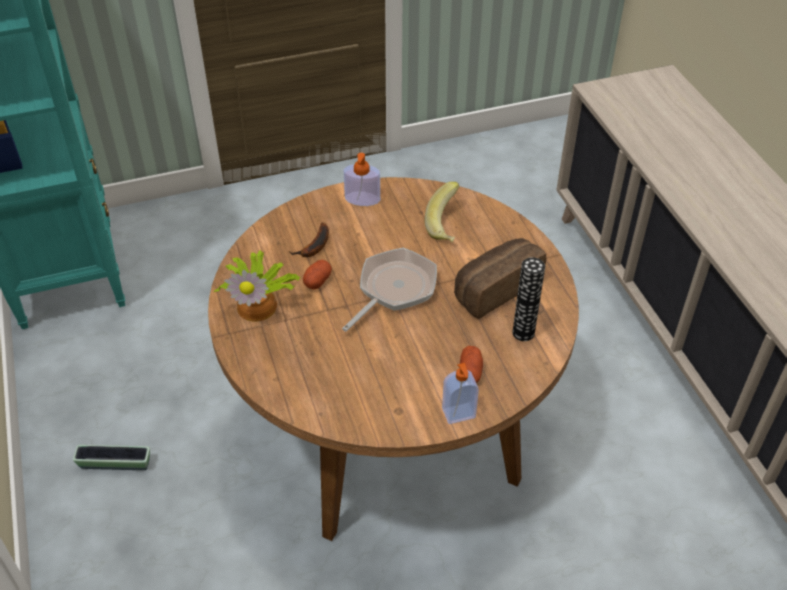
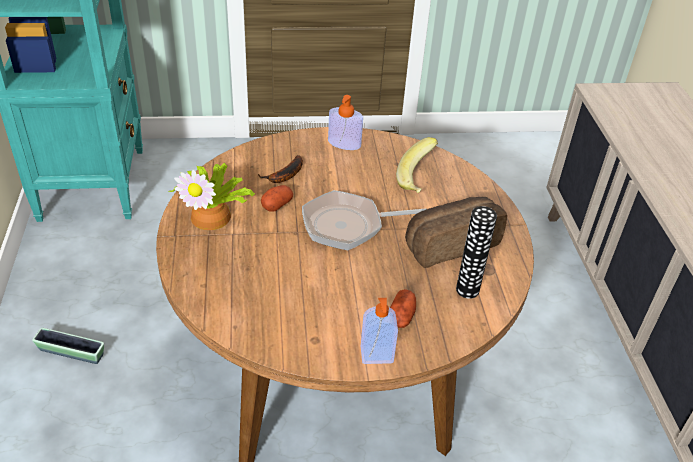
camera: 10 degrees right, 5 degrees down
(393, 289) = (348, 225): frying pan -> frying pan turned 150 degrees counterclockwise

